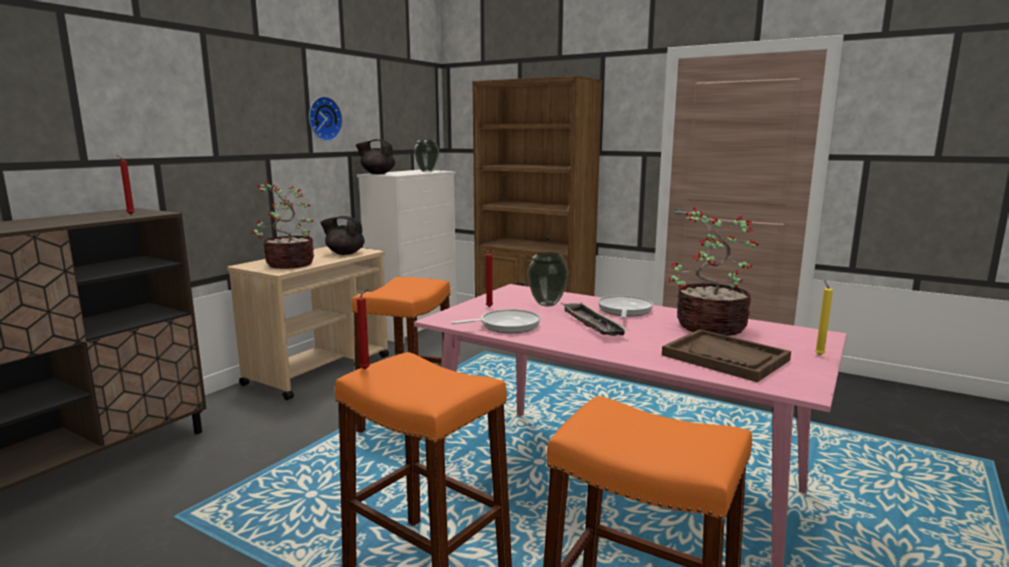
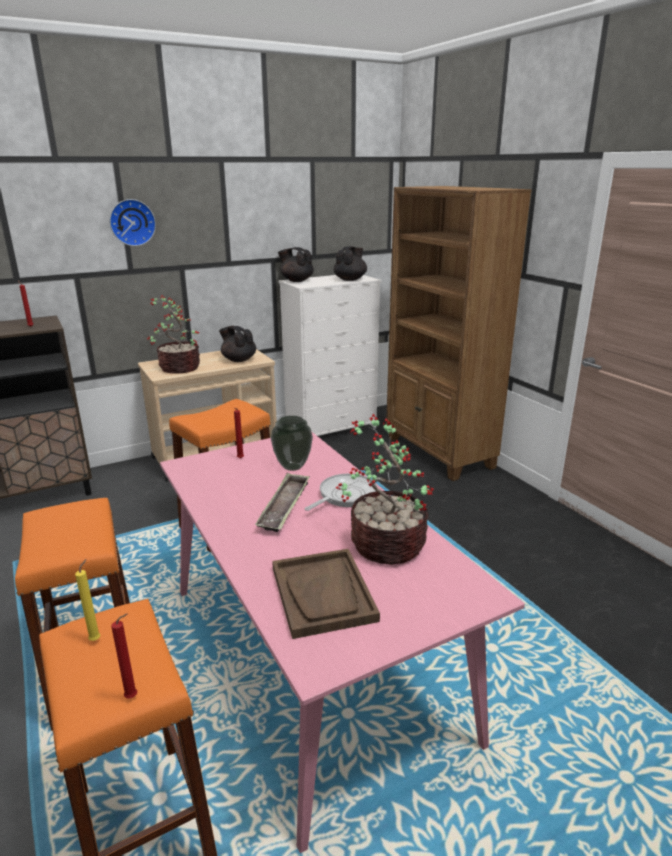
camera: 30 degrees right, 10 degrees up
(323, 119) = (242, 229): wall clock -> wall clock (132, 222)
(366, 369) = (46, 510): red candle -> red candle (133, 697)
(427, 171) = (350, 279): vase -> black teapot
(506, 325) = (214, 487): frying pan -> none
(818, 355) = (425, 625): yellow candle -> yellow candle (96, 639)

